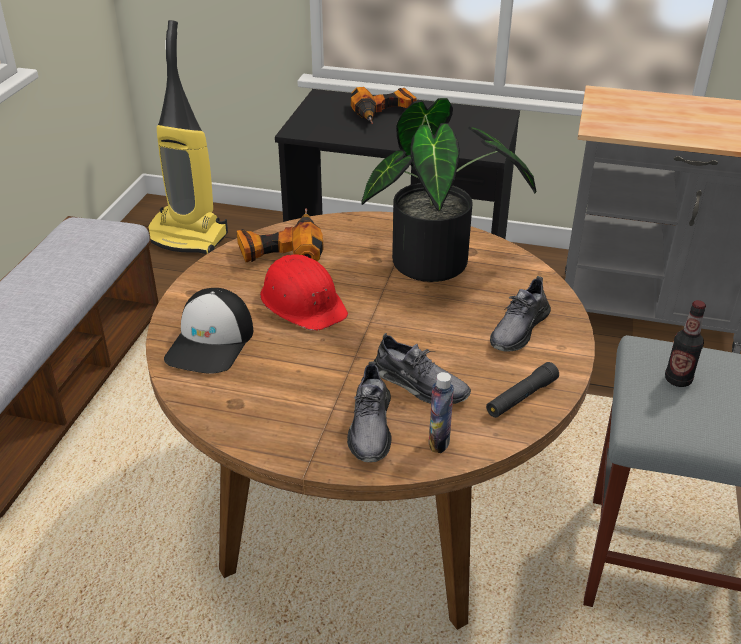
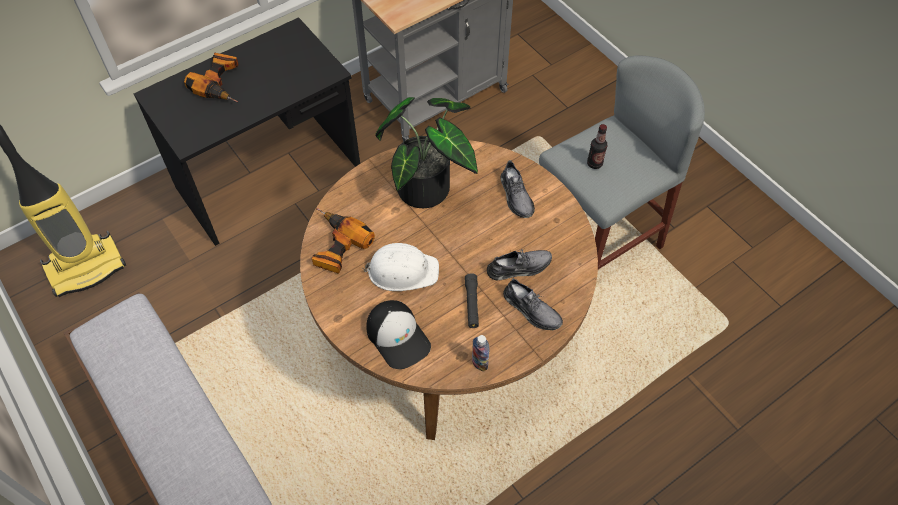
camera: 50 degrees left, 20 degrees up
(303, 302) = (402, 270): red hard hat -> white hard hat
(439, 442) = (565, 289): bottle -> bottle (479, 363)
(521, 397) = (565, 235): black flashlight -> black flashlight (472, 304)

